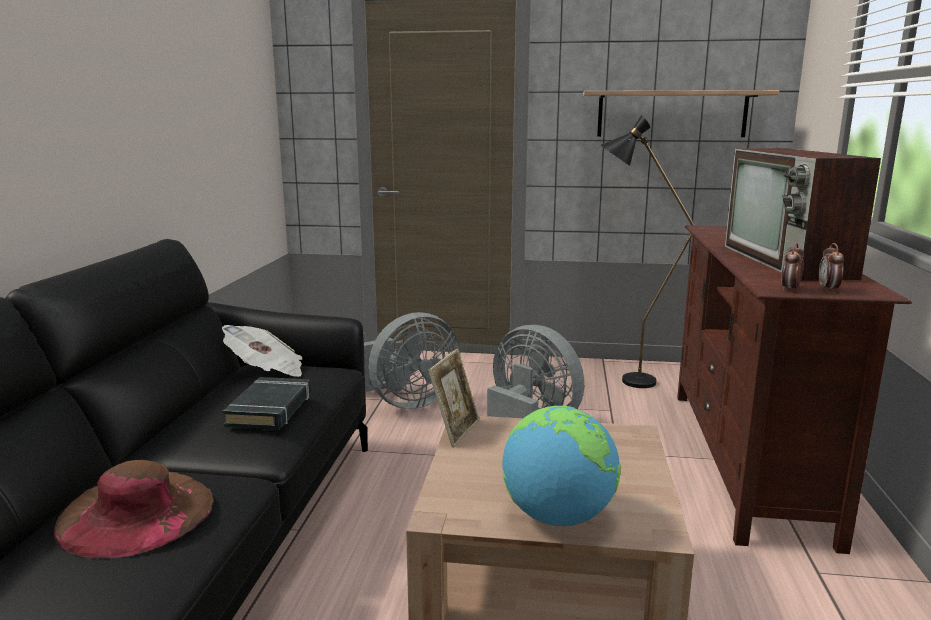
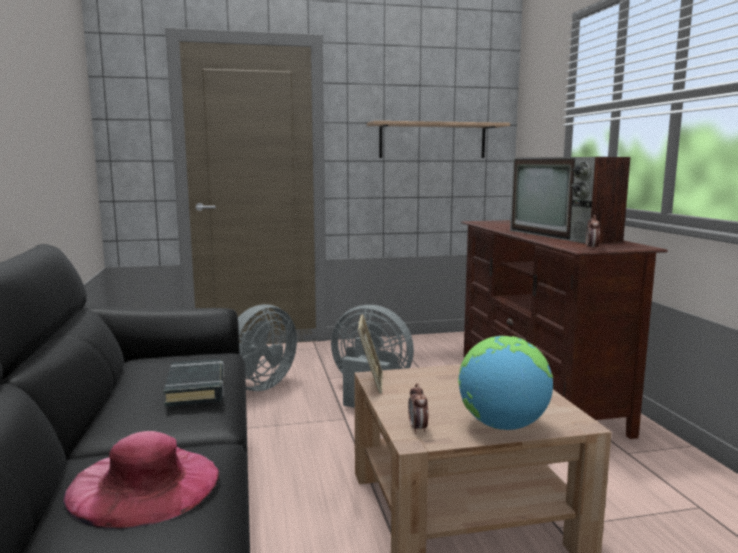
camera: 20 degrees left, 5 degrees down
(136, 513) = (144, 484): brown hat -> pink hat
(267, 370) = (161, 360): newspaper -> none
(625, 381) = (419, 349): black floor lamp -> none
(828, 290) = (614, 247): alarm clock -> alarm clock (418, 429)

